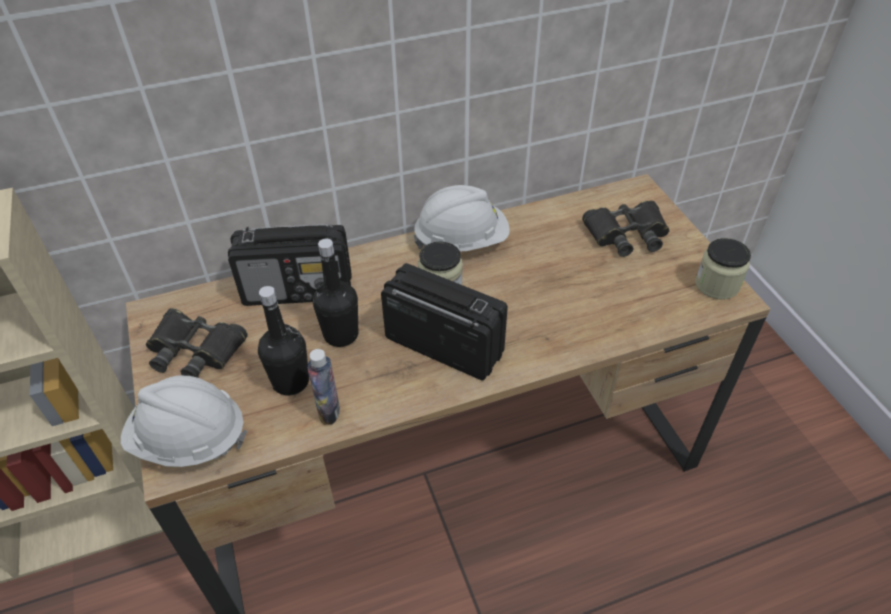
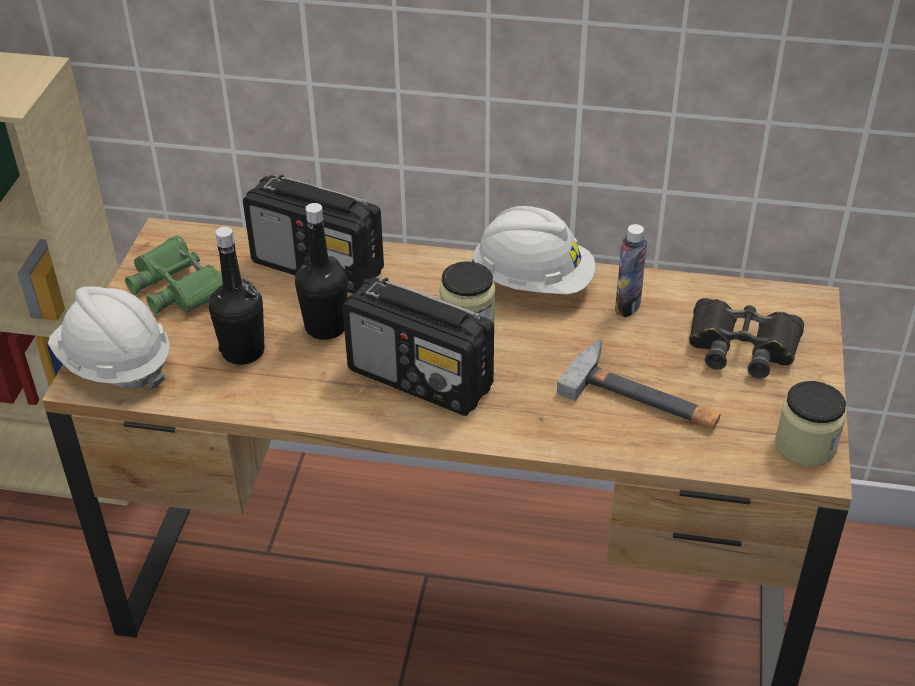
camera: 30 degrees right, 5 degrees down
(195, 350) = (178, 286): black binoculars -> green binoculars
(329, 411) = (257, 393): bottle -> bottle (627, 306)
(443, 345) = (421, 379): radio -> radio turned 150 degrees clockwise
(598, 294) = (643, 397): none -> hammer

